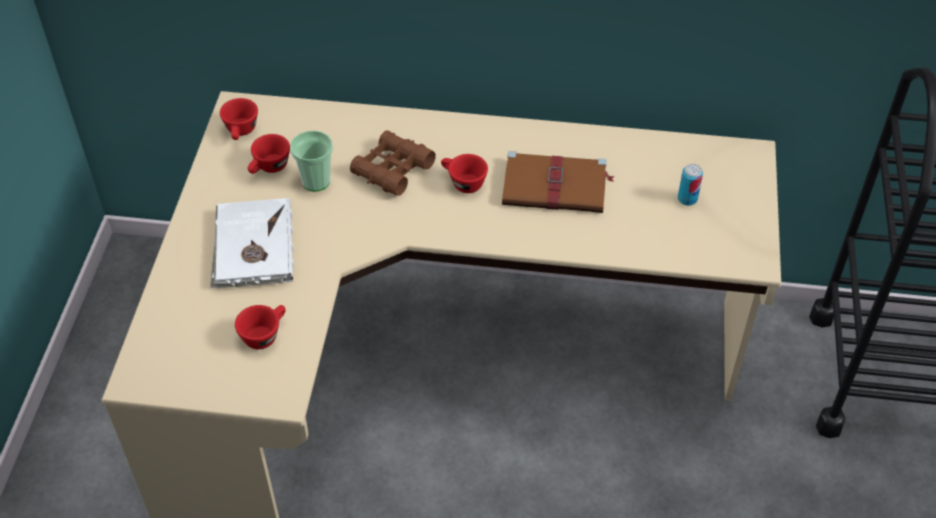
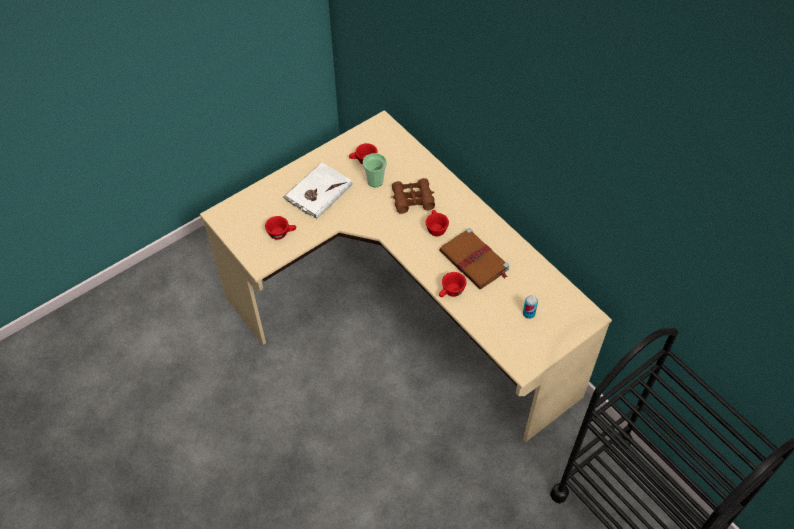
camera: 45 degrees right, 5 degrees up
(241, 132) = (371, 136): red cup -> red cup (451, 292)

